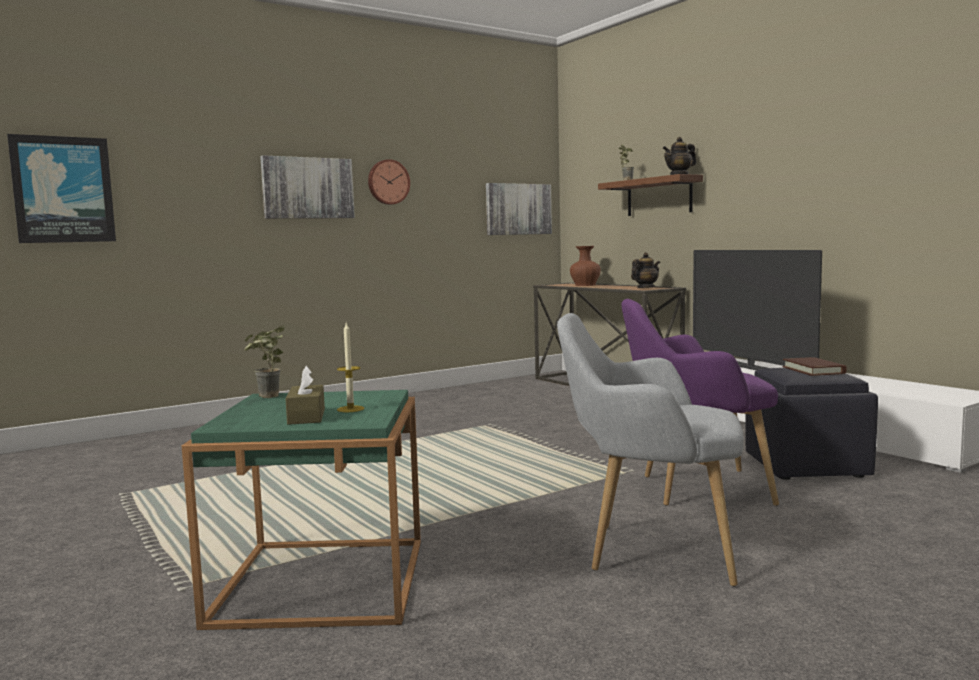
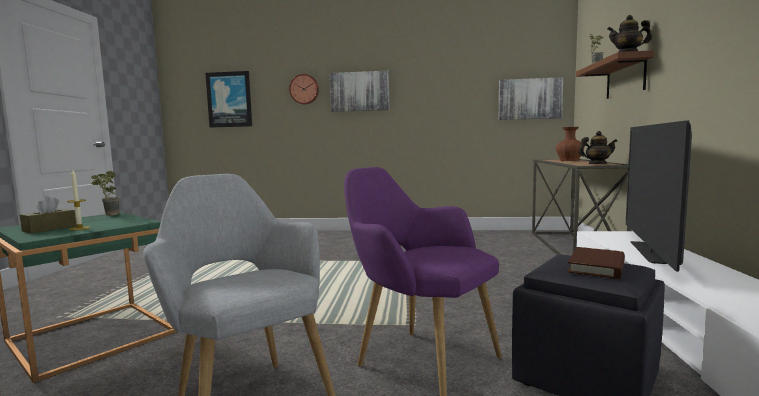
camera: 40 degrees right, 0 degrees up
(388, 182) = (416, 84): wall clock -> wall clock (304, 89)

